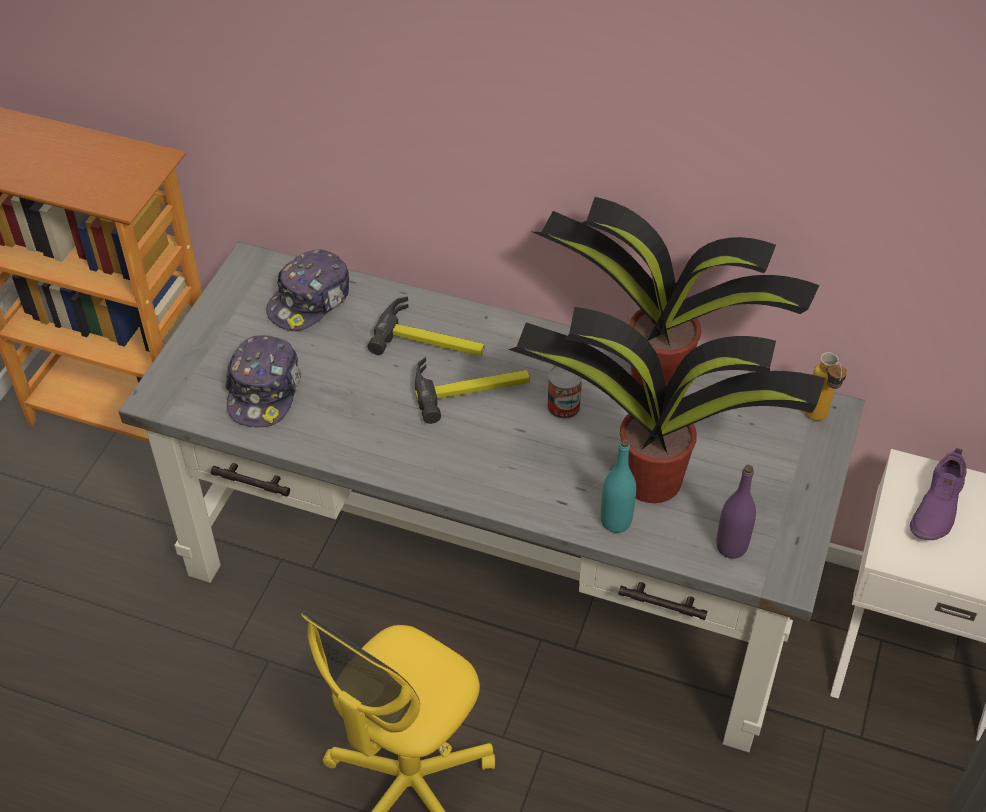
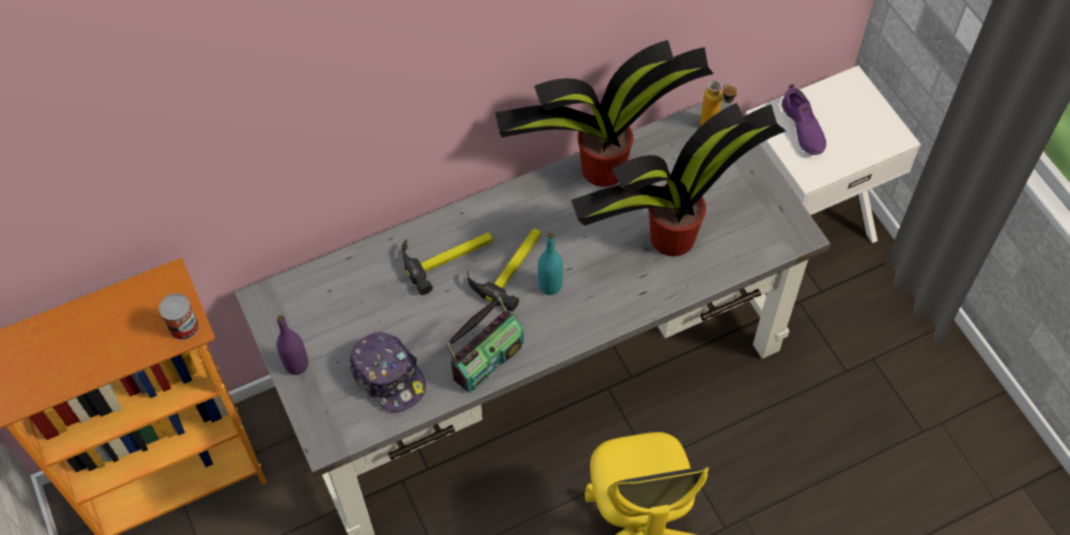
camera: 45 degrees left, 10 degrees up
(310, 301) = (339, 293): cap -> none
(356, 442) = (486, 359): none -> radio
(563, 406) = (575, 233): can -> can (184, 327)
(616, 521) = (683, 279): turquoise bottle -> turquoise bottle (550, 286)
(731, 547) = (754, 241): purple bottle -> purple bottle (296, 365)

